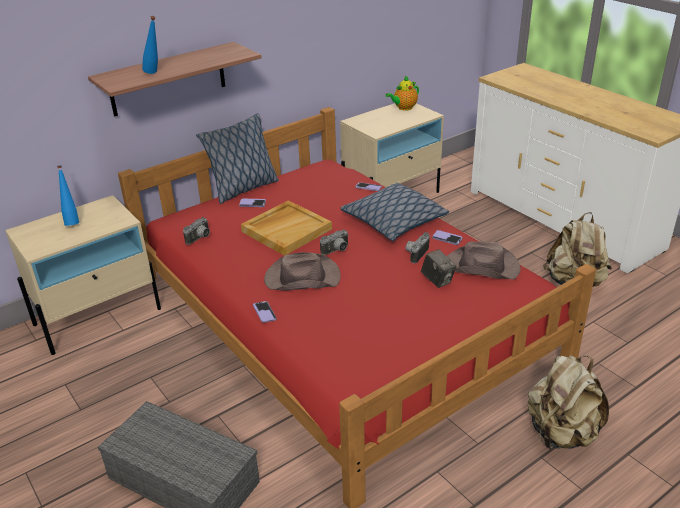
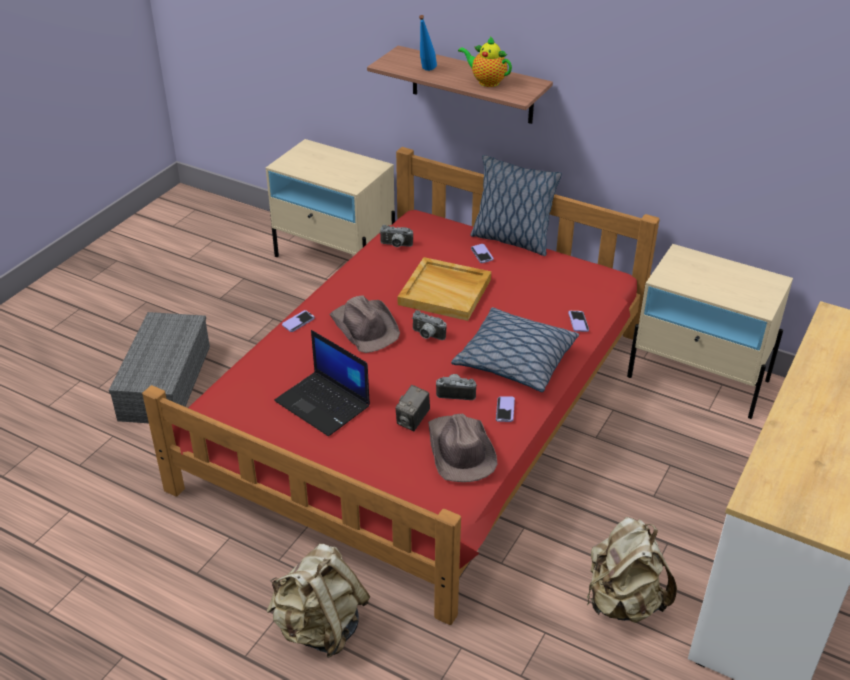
camera: 65 degrees right, 5 degrees up
(72, 222) = (335, 163): blue bottle -> none
(391, 320) = (324, 404): none -> laptop
(403, 108) = (759, 282): teapot -> teapot (486, 82)

